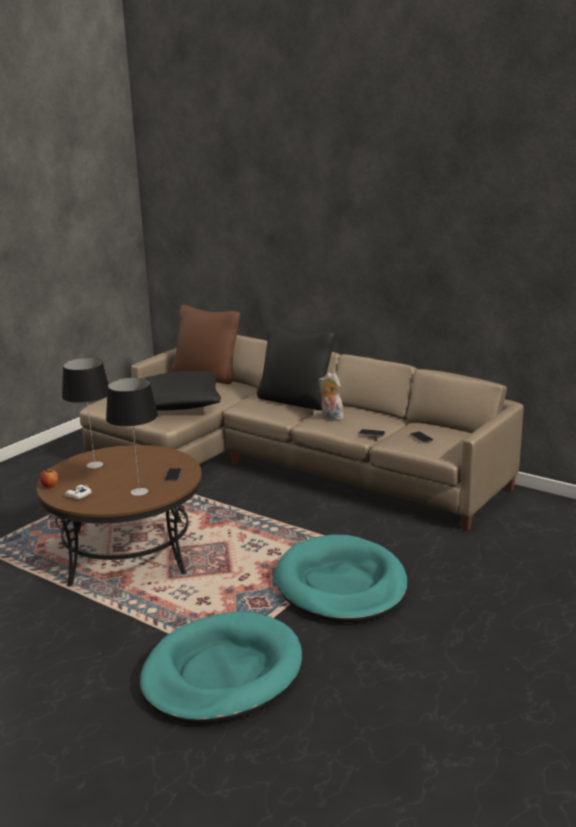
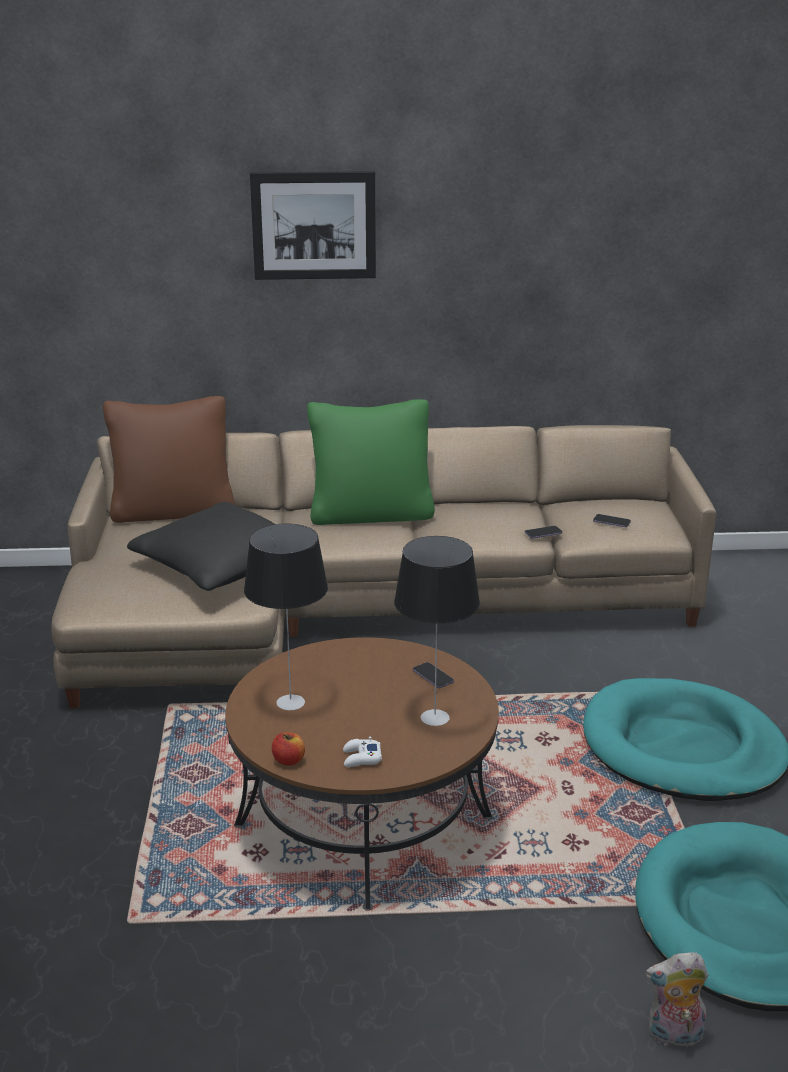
camera: 40 degrees left, 5 degrees up
(296, 401) = (371, 514): black pillow -> green pillow
(304, 214) = (314, 225): none -> picture
(330, 417) = (460, 526): plush toy -> plush toy (674, 1036)

